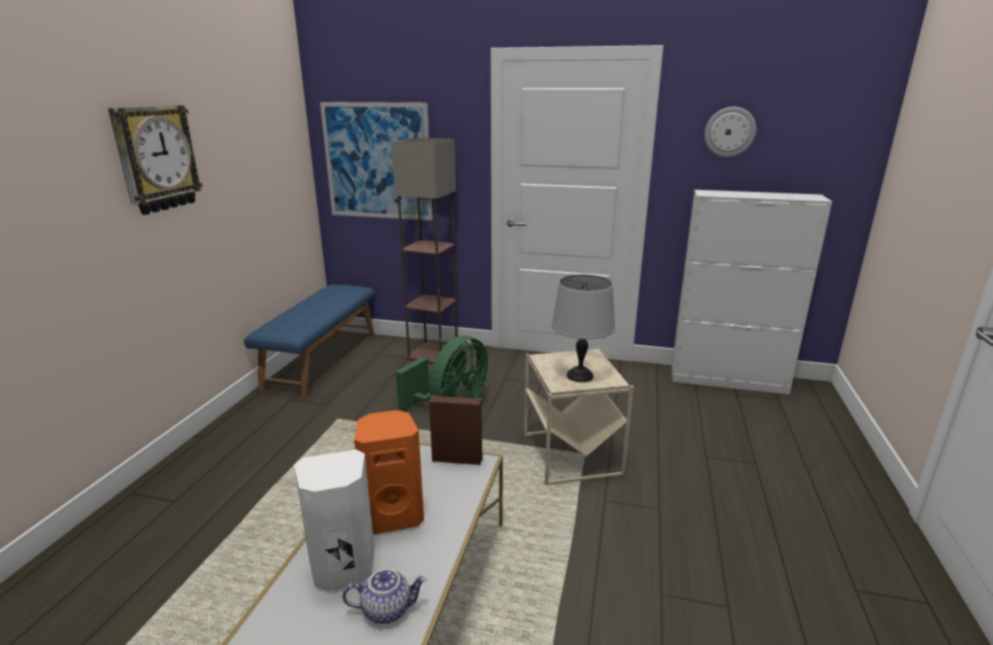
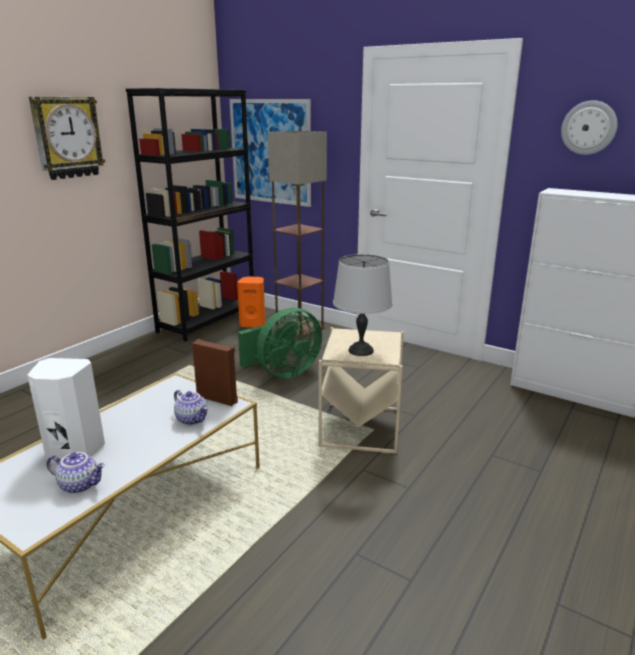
camera: 20 degrees right, 0 degrees up
(321, 360) = (208, 320): blue bench -> black bookcase
(393, 515) = (136, 427): orange speaker -> orange speaker (253, 324)
(450, 491) = (192, 419): none -> teapot

